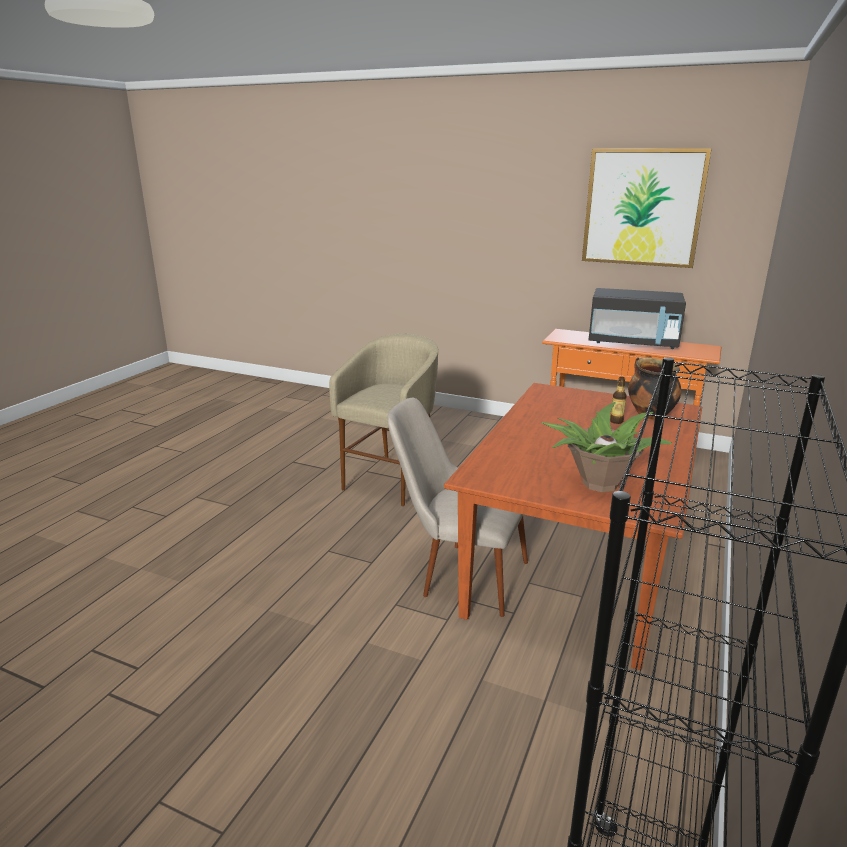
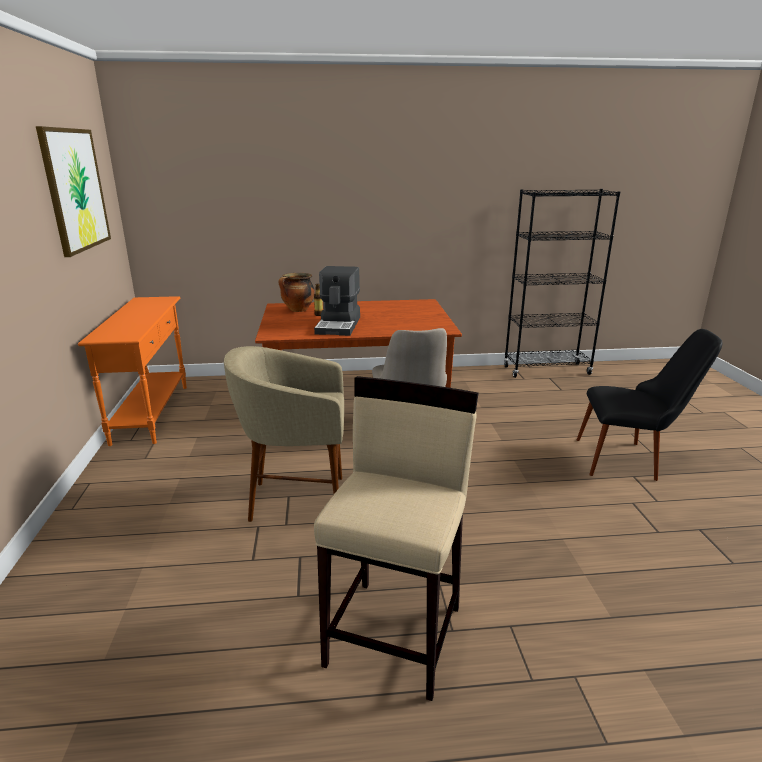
camera: 120 degrees left, 0 degrees up
(181, 749) = (631, 460): none -> black chair
(222, 480) = (396, 634): none -> beige stool
(553, 422) = (339, 325): none -> coffee machine
(599, 484) = (412, 310): potted plant -> none
(632, 343) = (136, 315): black microwave -> none

